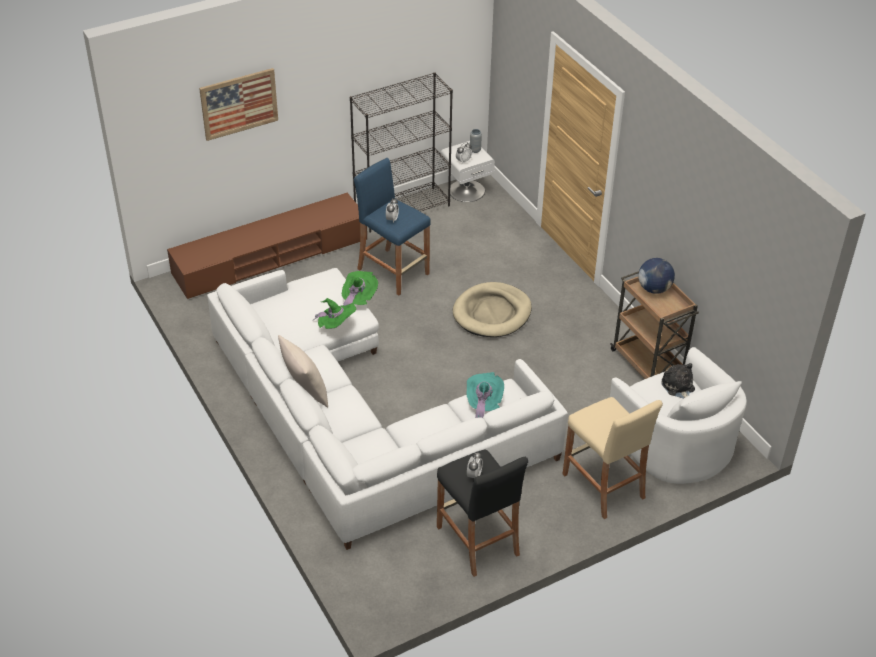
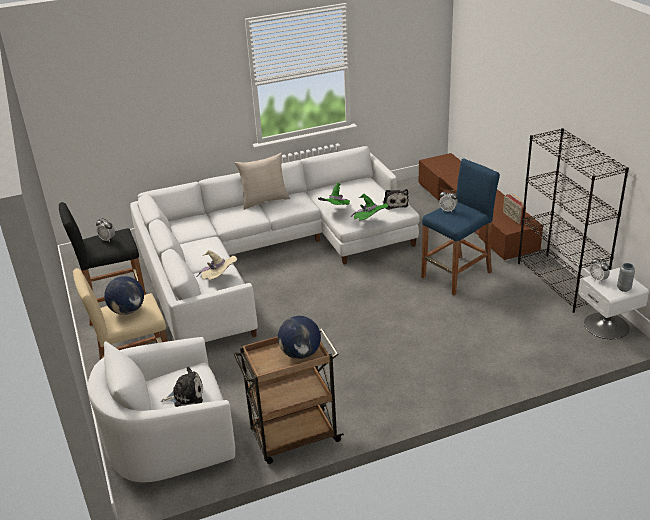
camera: 100 degrees right, 10 degrees down
(239, 104) = (502, 67): picture -> none
(316, 282) = (395, 204): none -> plush toy
(332, 209) = (513, 218): none -> radio
(483, 404) = (219, 278): turquoise hat -> beige hat
(492, 313) = (391, 331): beige dog bed -> none
(609, 421) = (128, 310): none -> globe

